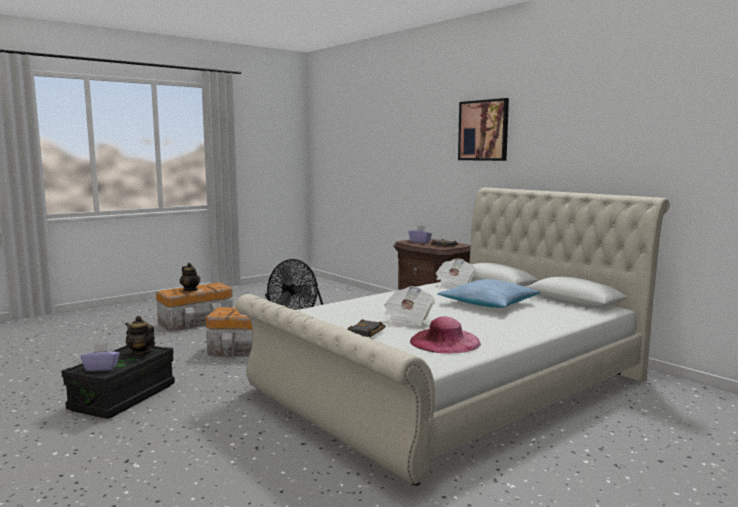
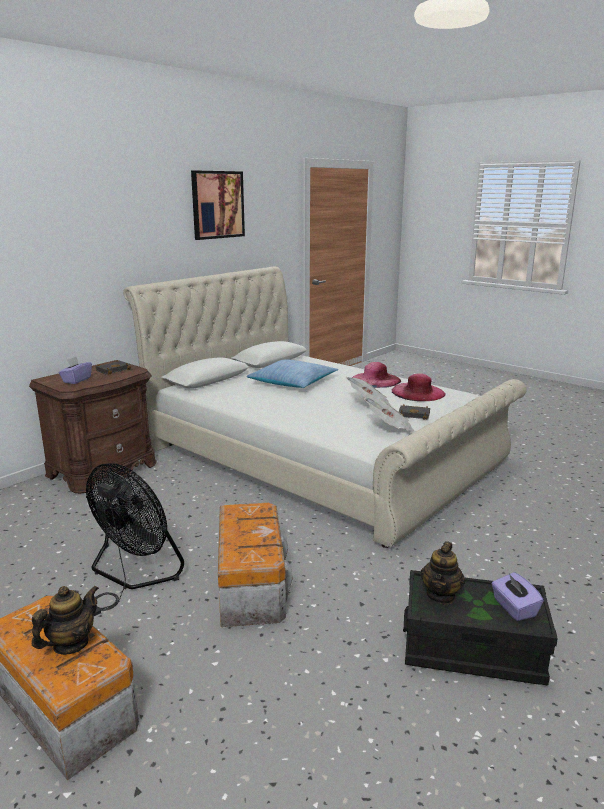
camera: 100 degrees left, 10 degrees up
(454, 285) = (218, 393): newspaper -> newspaper (389, 428)
(483, 130) = (97, 215): picture -> picture (217, 205)
(498, 330) = (375, 380): none -> pink hat

